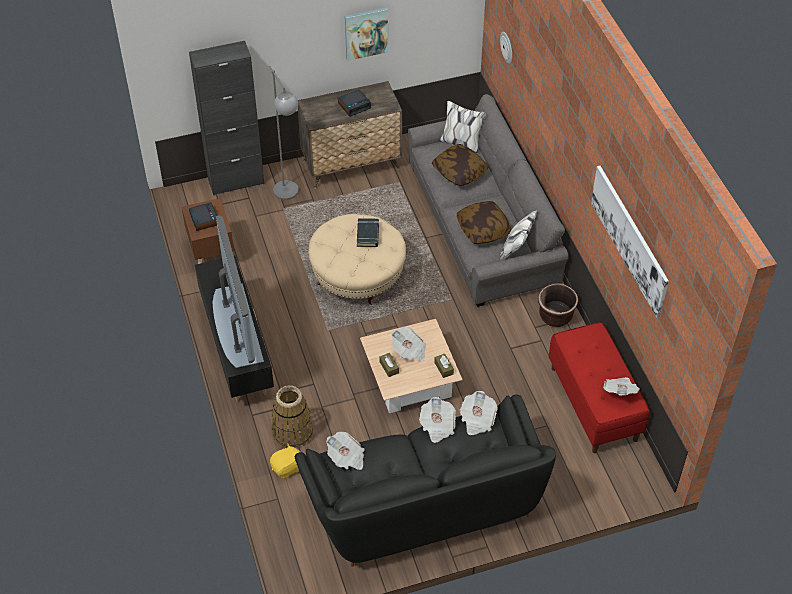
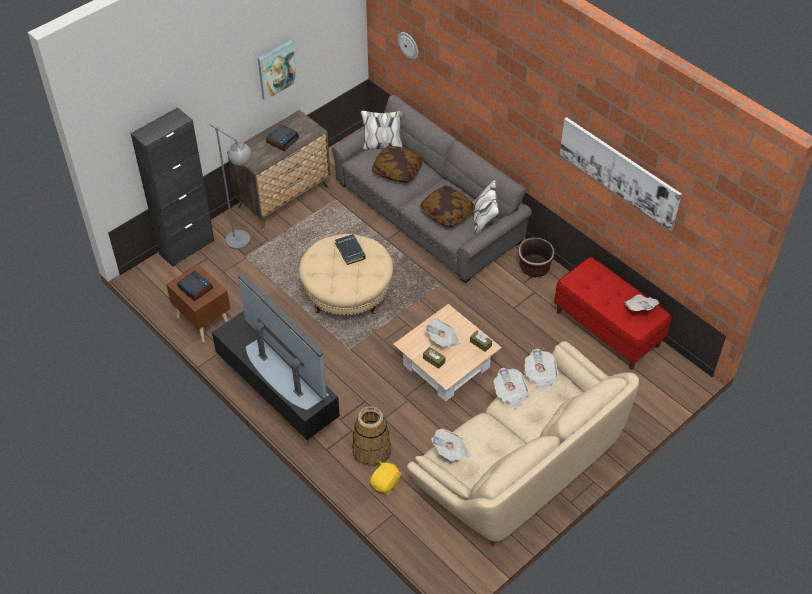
camera: 25 degrees left, 0 degrees up
(424, 501) = (519, 464): black sofa -> beige sofa

